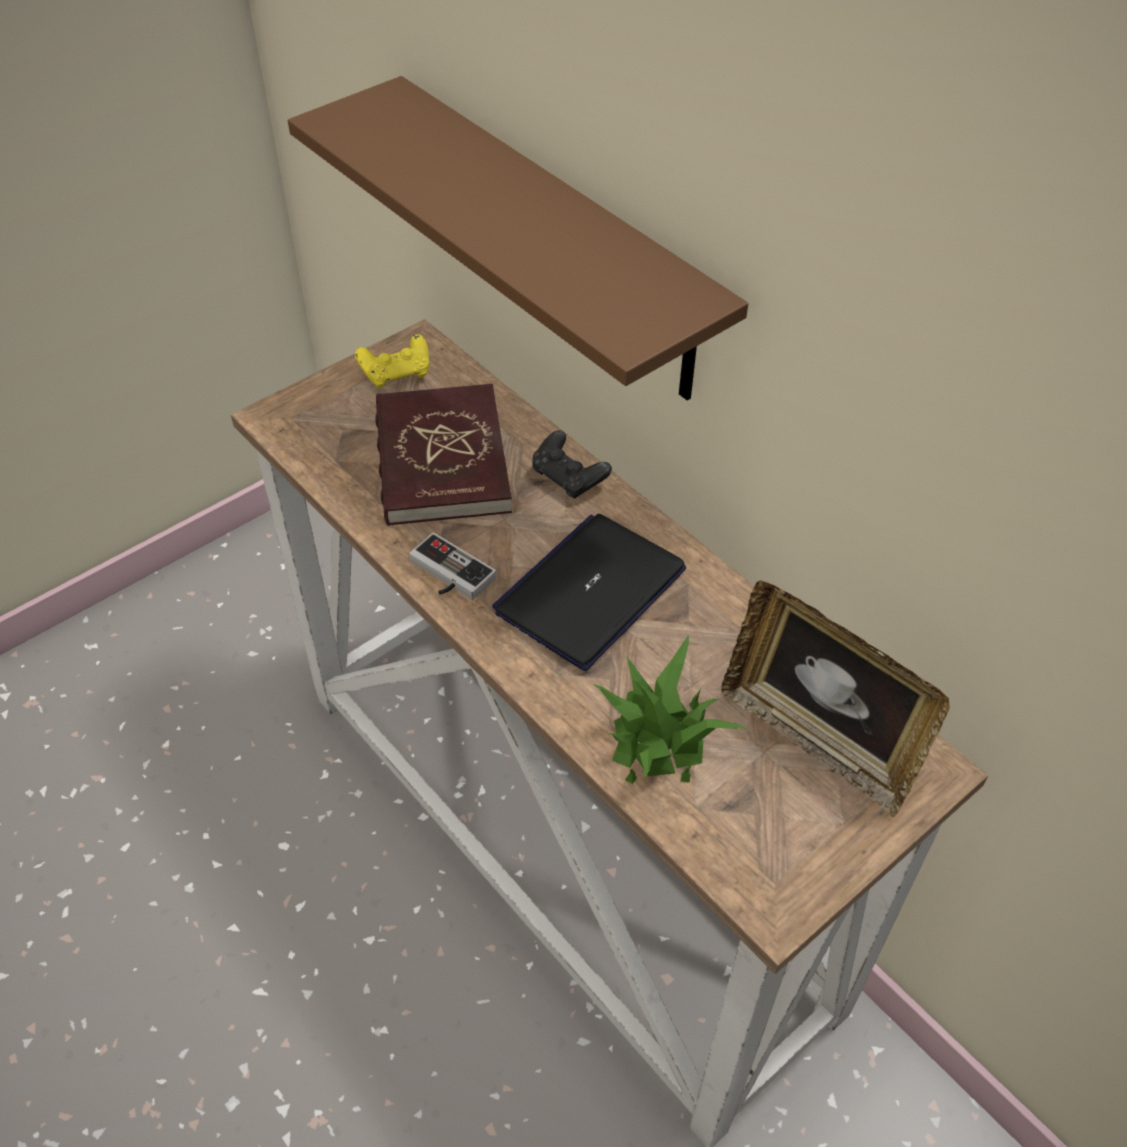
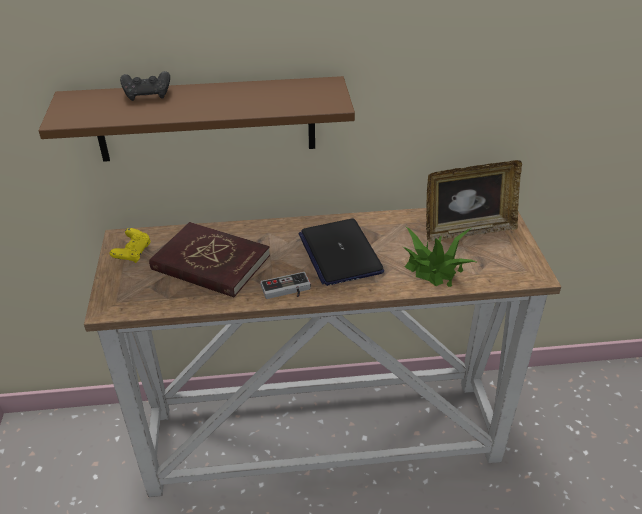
camera: 55 degrees left, 10 degrees down
(569, 478) = (267, 231): black game controller -> black game controller (148, 95)

